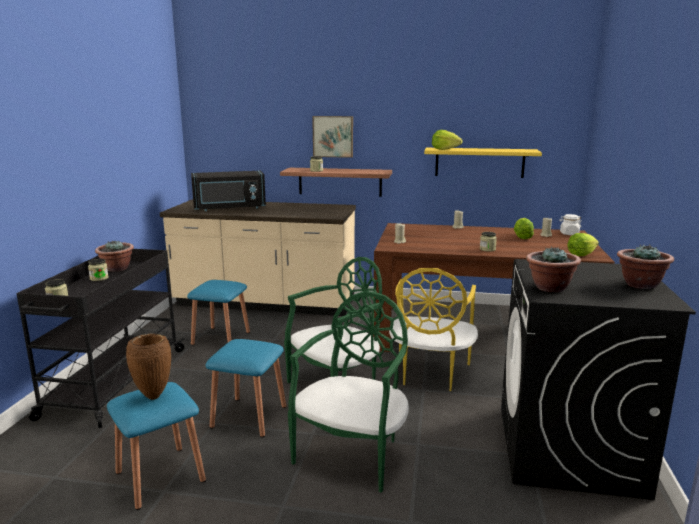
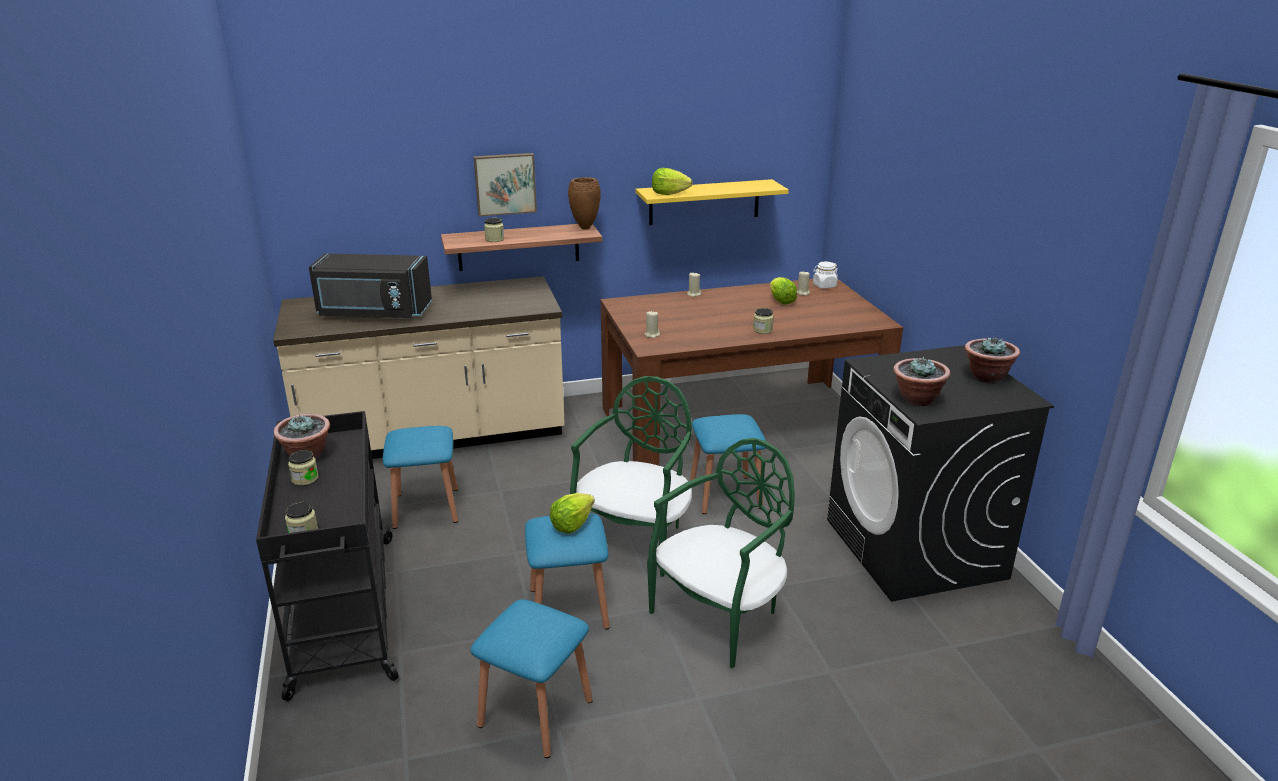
camera: 25 degrees left, 10 degrees up
(154, 396) = (533, 625): brown vase -> brown vase (585, 228)
(229, 208) = (373, 313): black microwave -> black microwave turned 45 degrees clockwise
(353, 453) = (721, 617): green chair -> green chair turned 45 degrees clockwise
(430, 374) = (725, 494): yellow chair -> blue stool
(581, 254) = (864, 321): lettuce -> lettuce (572, 524)

